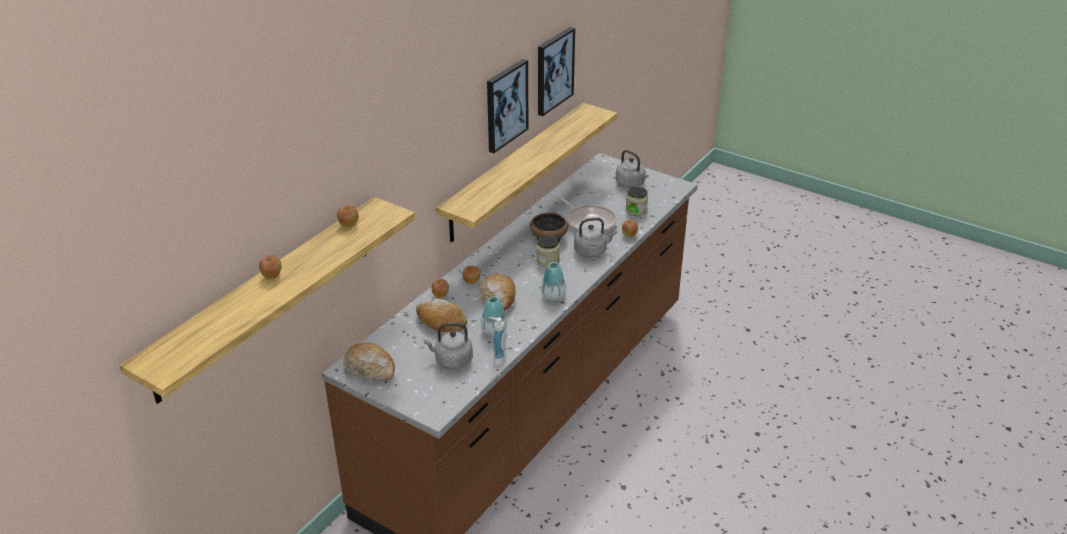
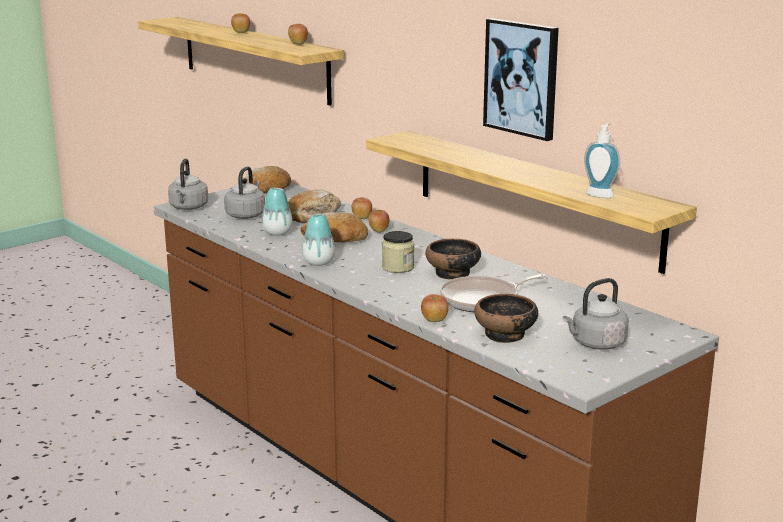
camera: 105 degrees right, 15 degrees down
(497, 358) = (230, 230): soap dispenser -> soap dispenser (600, 194)
(554, 70) = (624, 92): picture -> none
(592, 251) = (405, 293): grey kettle -> grey kettle (188, 207)
(636, 210) = (505, 335): jar -> bowl

